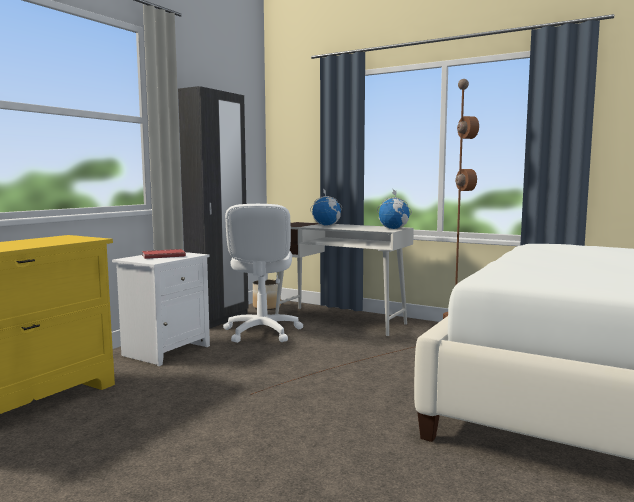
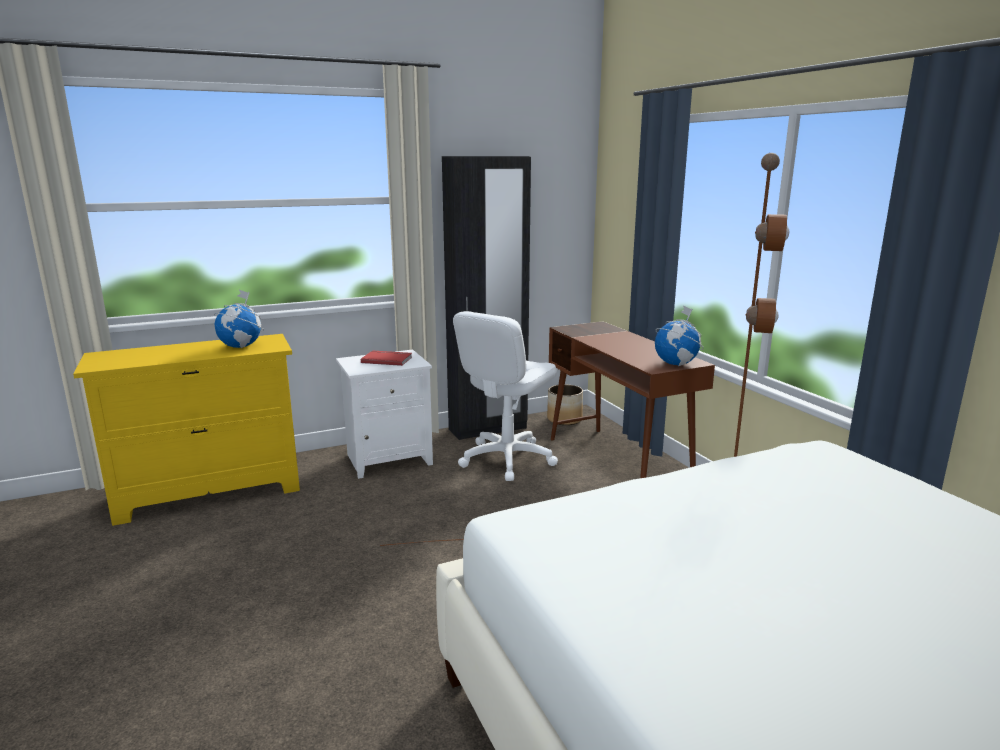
camera: 35 degrees right, 10 degrees up
(326, 225) = (614, 338): globe -> globe (241, 346)
(340, 320) = (617, 464): white desk -> brown desk

